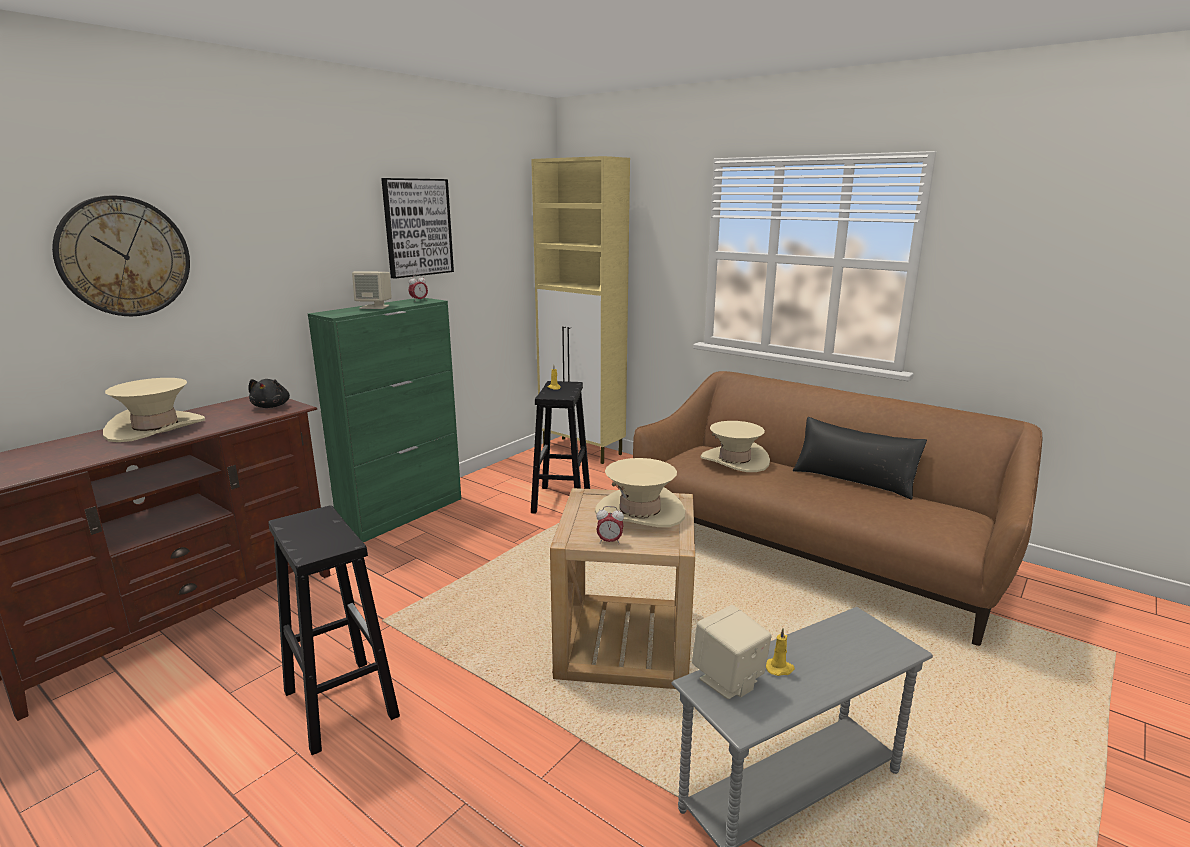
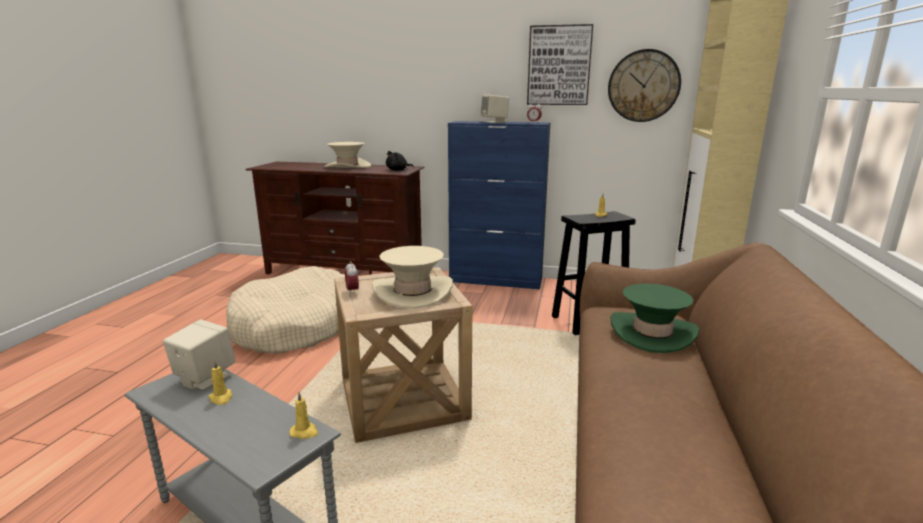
camera: 65 degrees right, 0 degrees up
(124, 257) = (363, 76): wall clock -> wall clock (643, 86)
(339, 702) = (296, 326): black stool -> beige dog bed
(403, 514) = (496, 280): green cabinet -> blue cabinet
(734, 460) = (652, 333): beige hat -> green hat
(853, 480) = (721, 418): black pillow -> none
(855, 623) = (304, 432): none -> yellow candle

